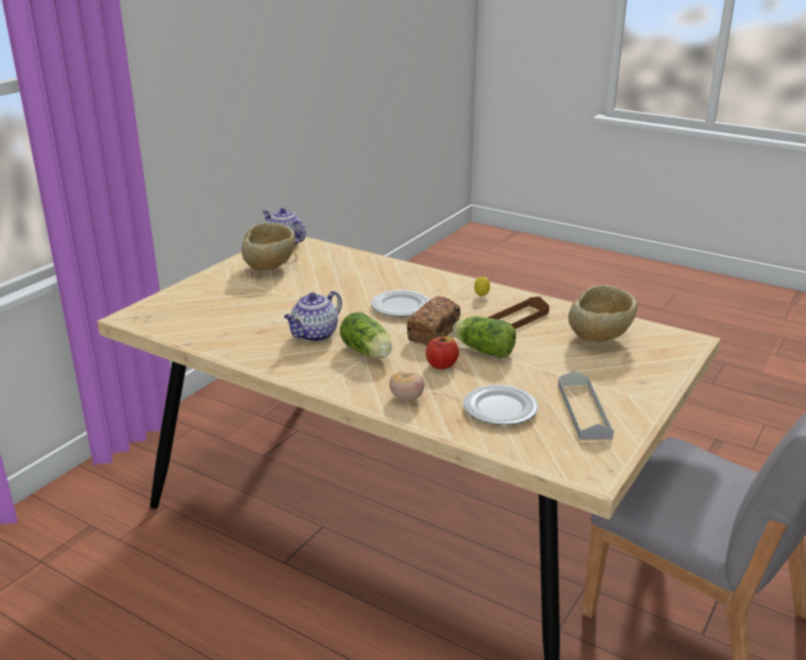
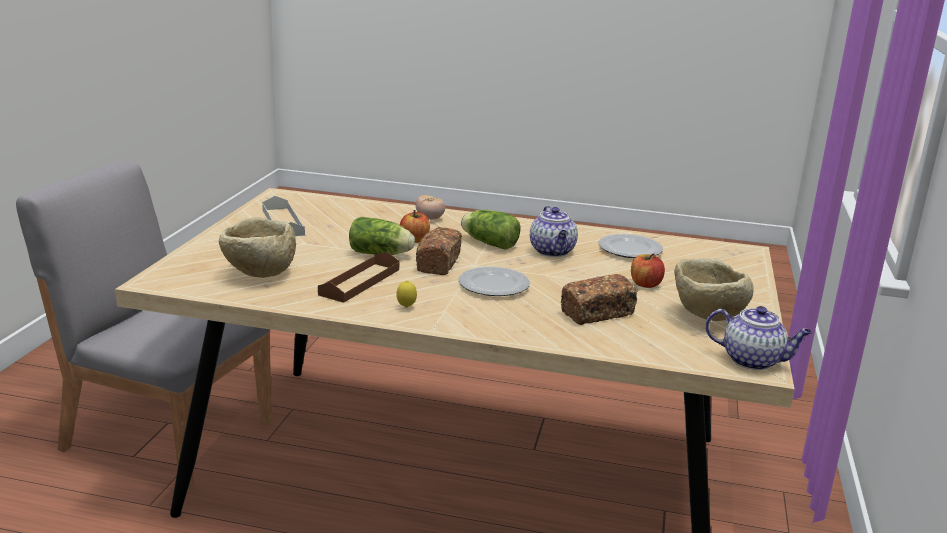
camera: 160 degrees right, 5 degrees down
(275, 295) = (645, 284): none -> apple
(314, 335) = (553, 252): teapot -> teapot turned 150 degrees clockwise
(344, 278) = (597, 313): none -> bread
(500, 409) = (351, 218): plate -> plate (629, 249)

